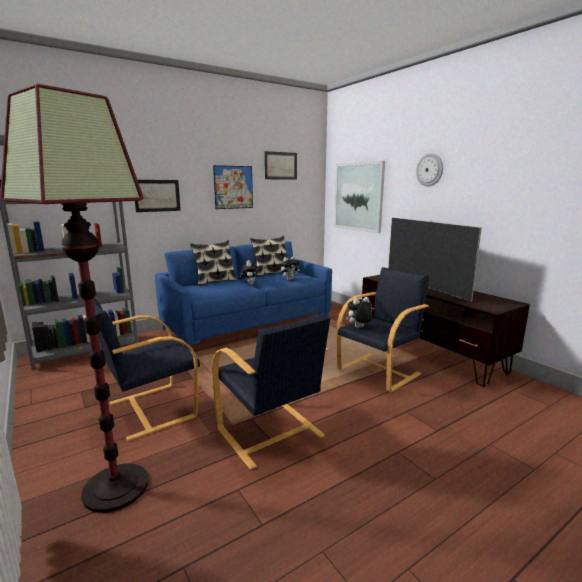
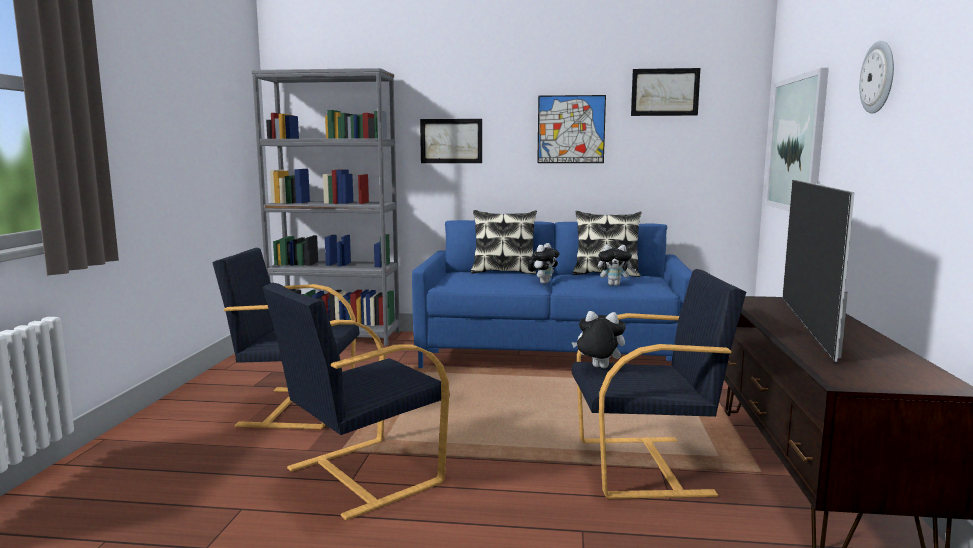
camera: 40 degrees right, 5 degrees down
(115, 487) = (167, 458): floor lamp -> none
(270, 434) = (361, 476): black armchair -> black armchair turned 45 degrees clockwise

